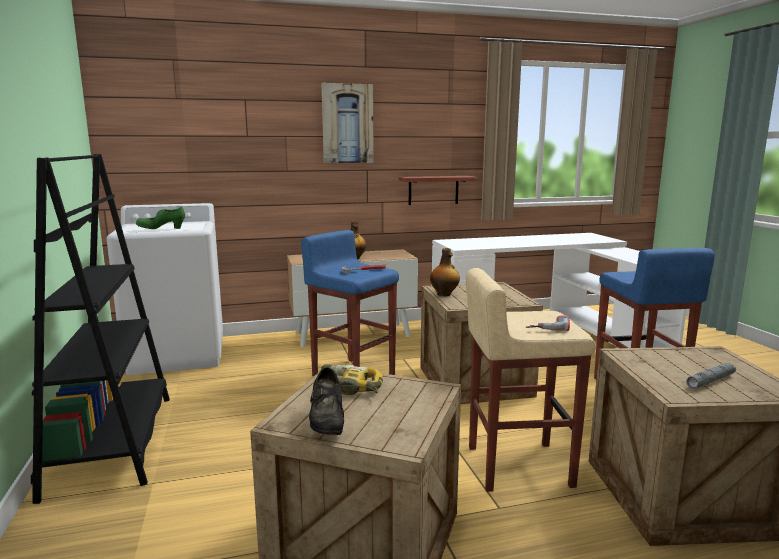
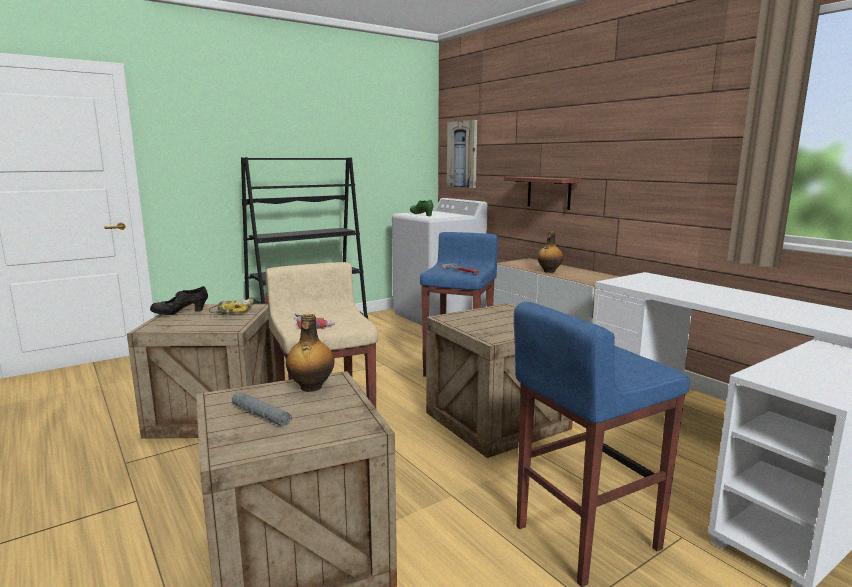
camera: 70 degrees right, 0 degrees up
(347, 124) = (590, 127): picture -> picture (462, 154)
(433, 190) = (677, 210): shelf -> shelf (549, 192)
(444, 294) = (484, 311): bottle -> bottle (311, 387)

